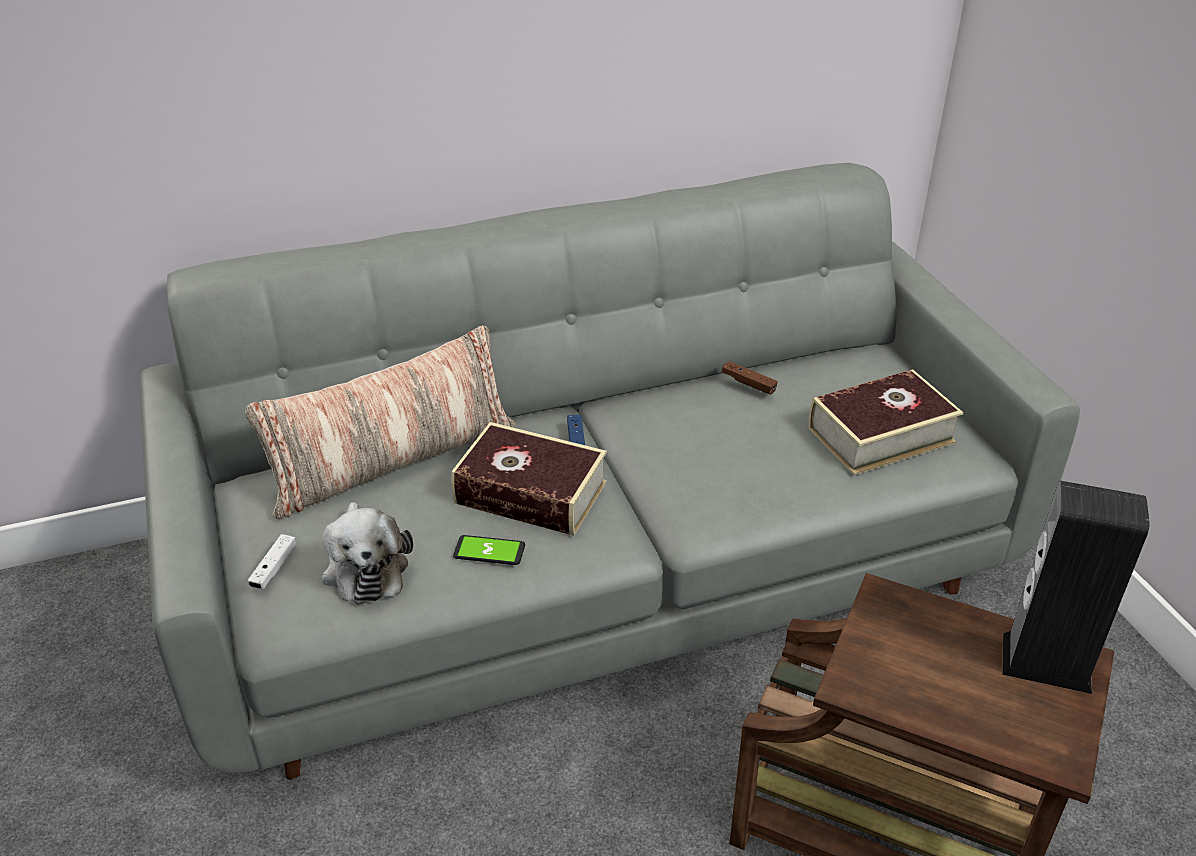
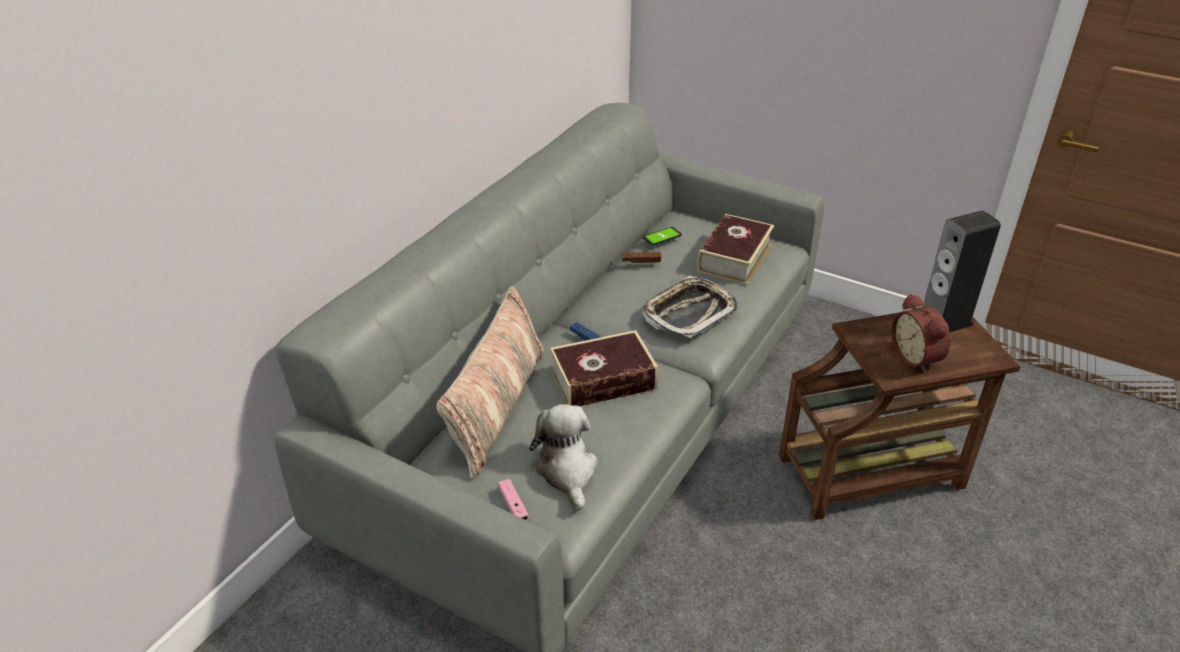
camera: 40 degrees left, 0 degrees up
(274, 568) = (513, 505): white game controller -> pink game controller
(365, 567) = (567, 471): plush toy -> plush toy turned 135 degrees counterclockwise
(489, 551) = (624, 422): phone -> phone (662, 237)
(731, 471) = (689, 313): none -> tray
(928, 684) = (917, 357): none -> alarm clock

